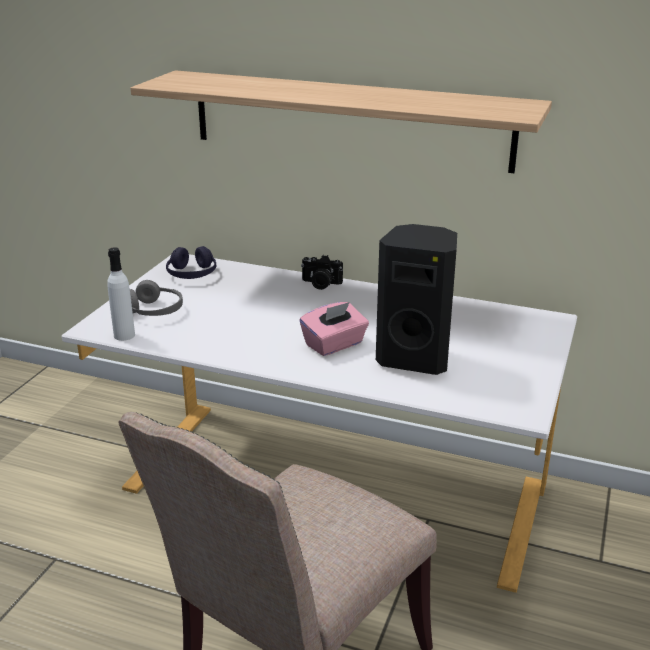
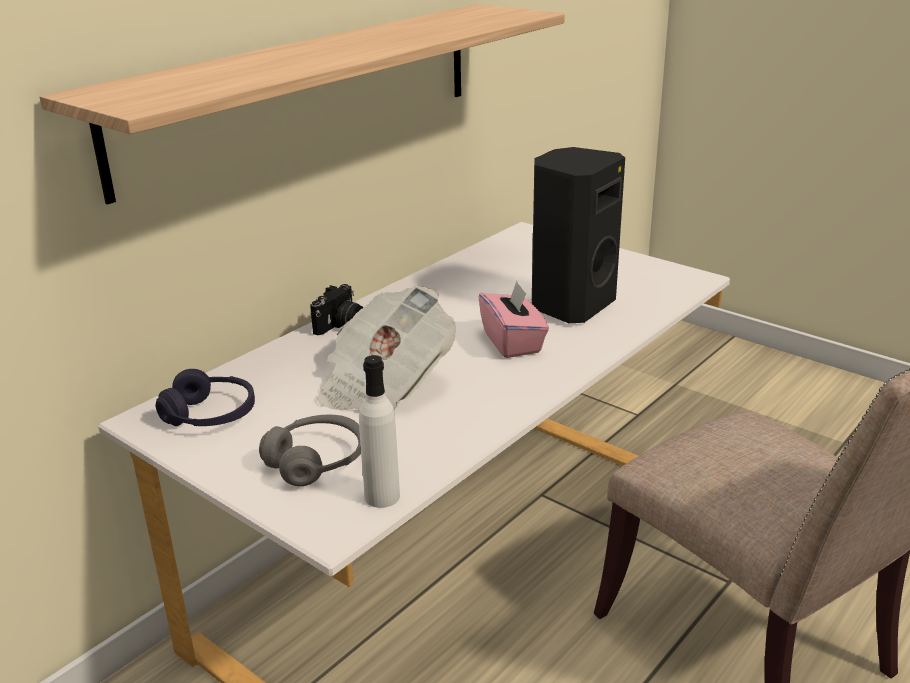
camera: 70 degrees left, 0 degrees up
(250, 312) = (384, 384): none -> newspaper

